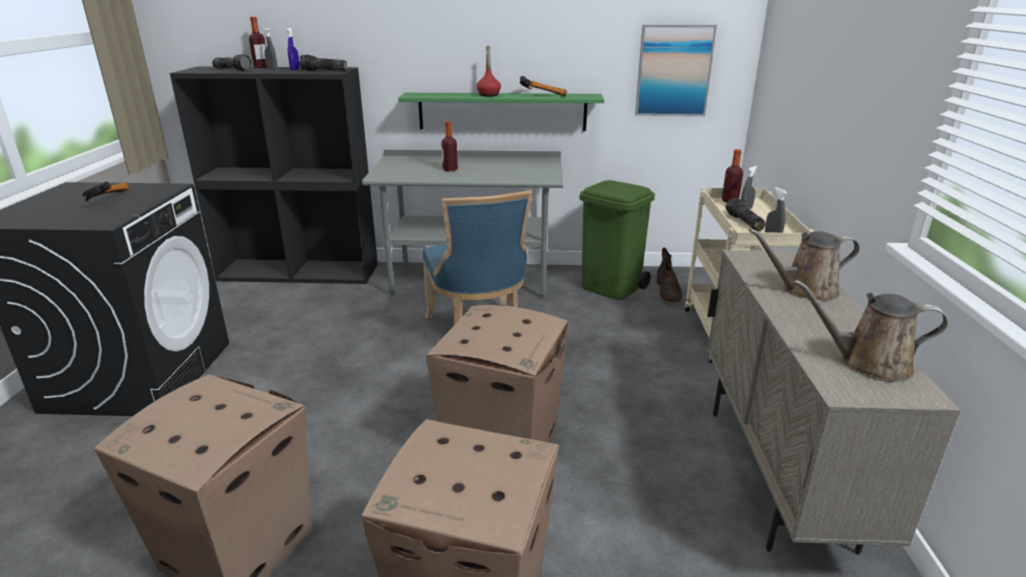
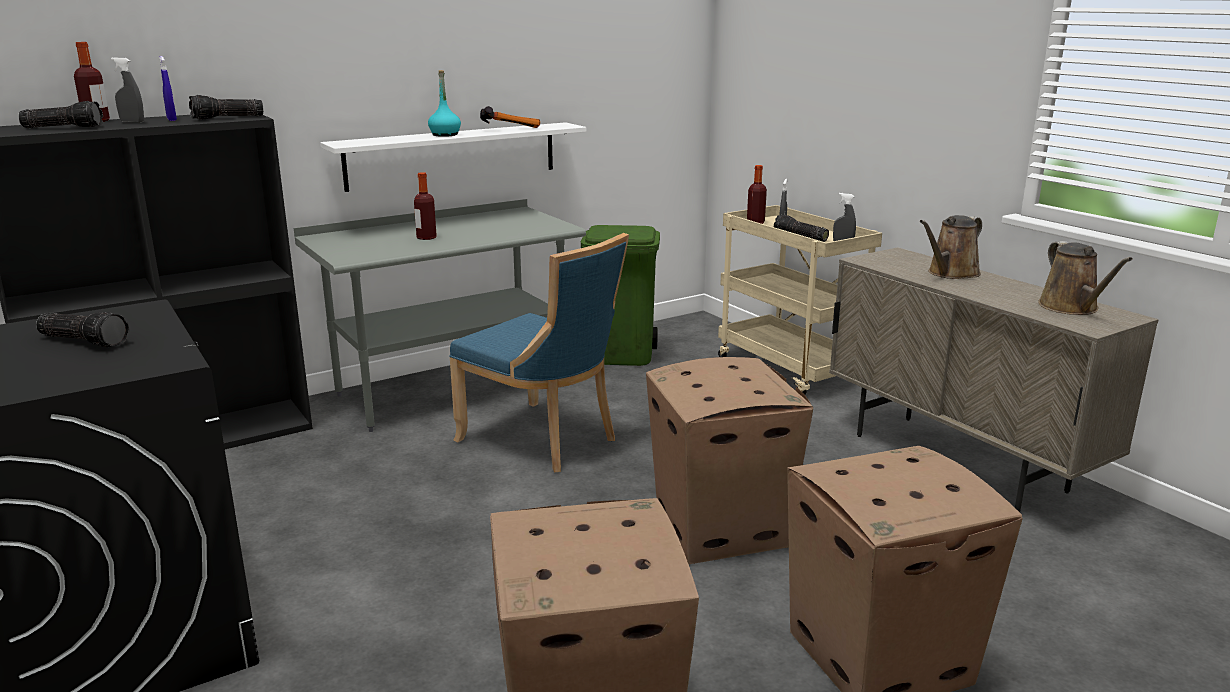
camera: 35 degrees left, 5 degrees down
(108, 200) = (86, 341): hammer -> flashlight
(488, 95) = (445, 135): red bottle -> turquoise bottle
(502, 111) = (453, 155): green shelf -> white shelf
(668, 292) = (682, 345): brown boot -> none
(674, 71) = (637, 89): picture -> none
(868, 363) = (1071, 308): brown watering can -> brown watering can turned 75 degrees counterclockwise

